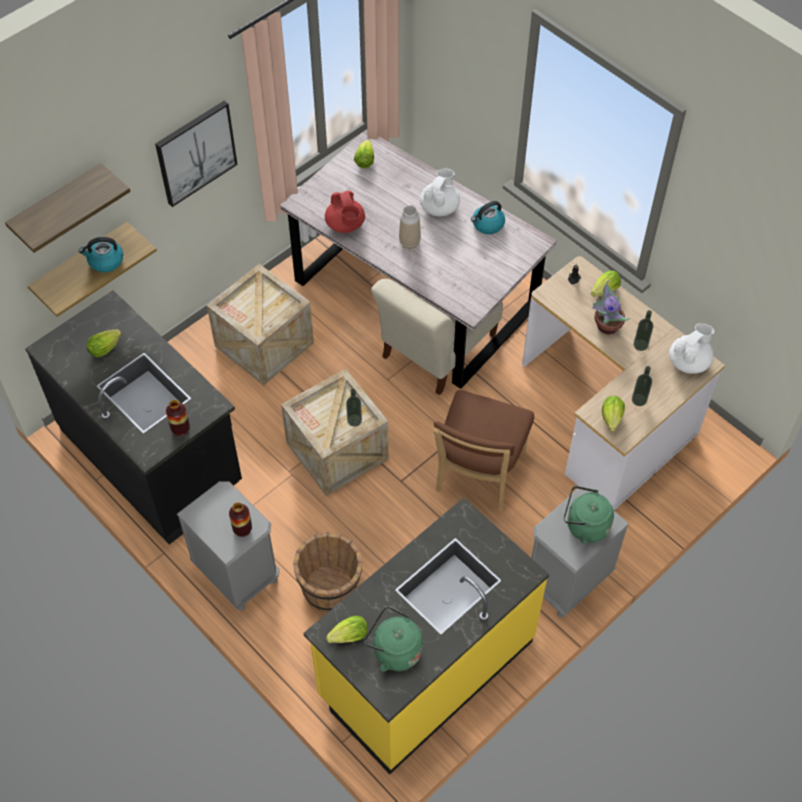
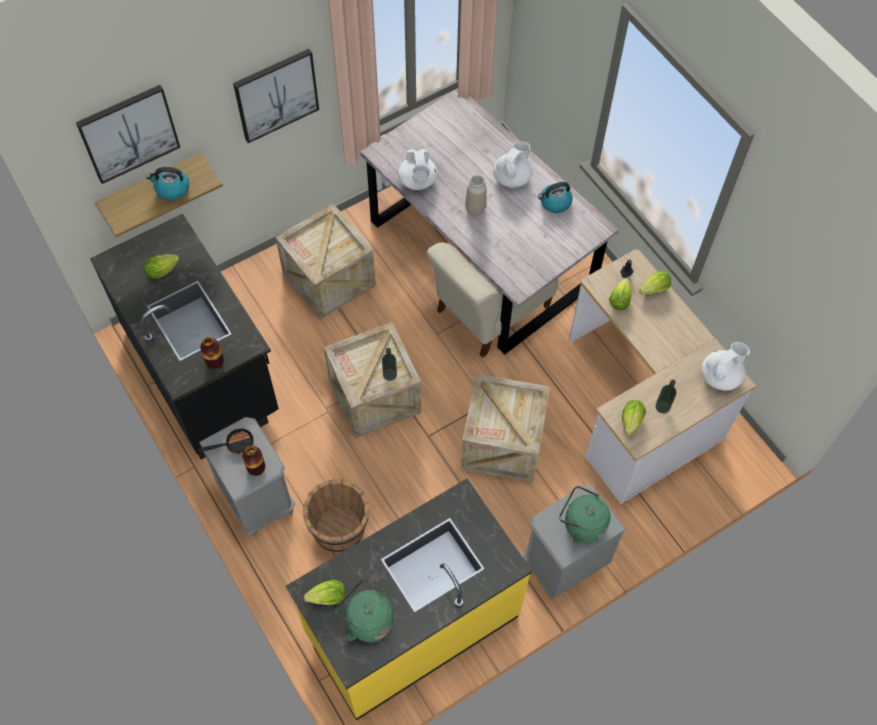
camera: 10 degrees right, 5 degrees up
(58, 206) = (128, 133): shelf -> picture
(215, 510) = (235, 444): none -> frying pan
(345, 225) = (418, 181): red teapot -> white teapot
(365, 159) = (451, 118): lettuce -> lettuce (620, 299)
(478, 475) = (502, 443): brown chair -> crate
(606, 326) = (647, 325): potted plant -> none
(640, 345) = (677, 350): bottle -> none

